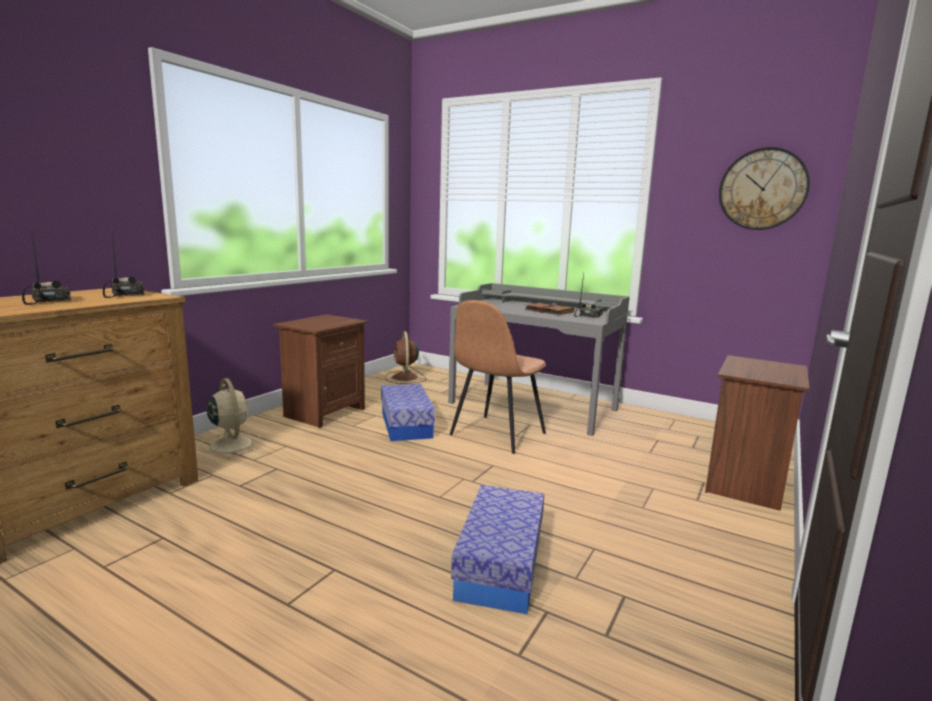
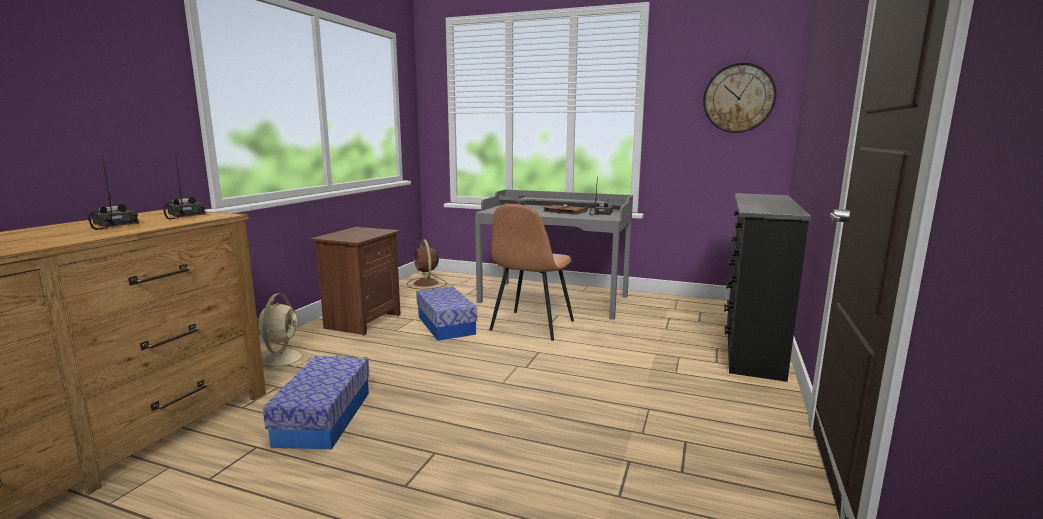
camera: 10 degrees left, 0 degrees up
(231, 444) = (282, 358): beige fan -> beige fan turned 45 degrees clockwise
(500, 565) = (577, 431): storage box -> storage box (324, 418)
(746, 485) = (750, 346): brown nightstand -> black dresser

